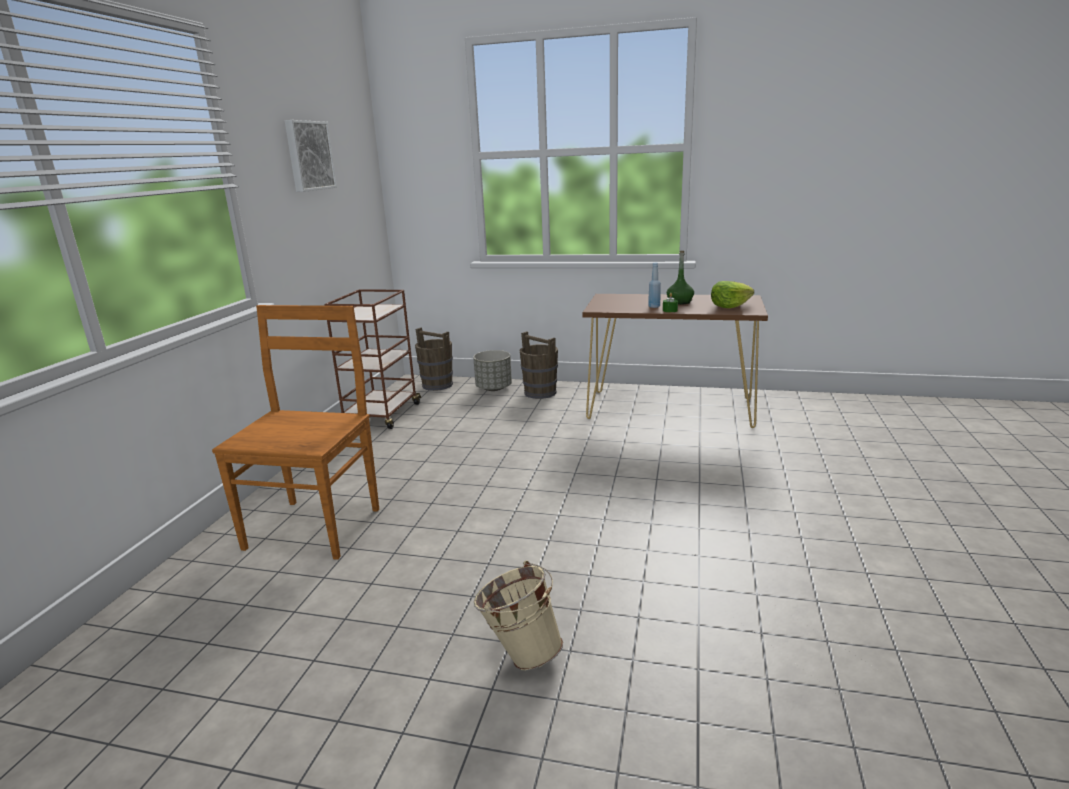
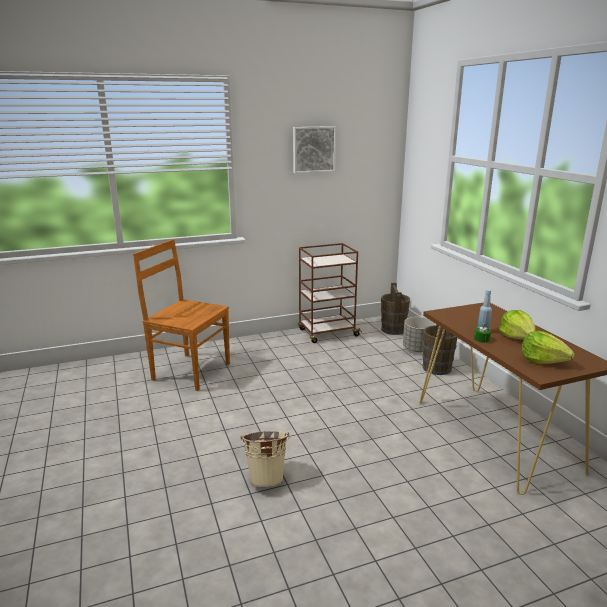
camera: 55 degrees right, 0 degrees up
(315, 526) = (189, 371): brown chair -> brown chair turned 135 degrees counterclockwise
(520, 653) = (115, 479): beige bucket -> beige bucket (266, 478)
(679, 302) = (517, 337): green bottle -> lettuce

